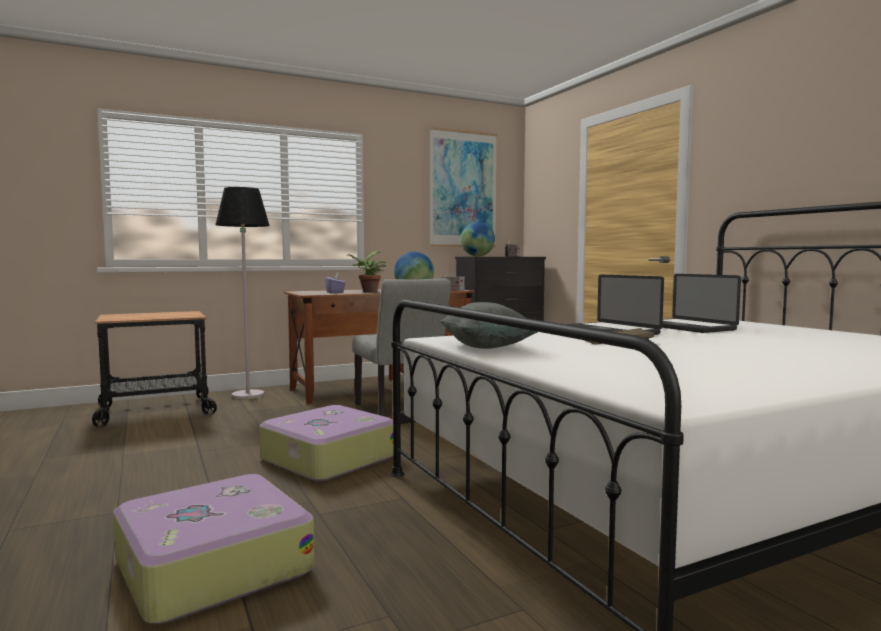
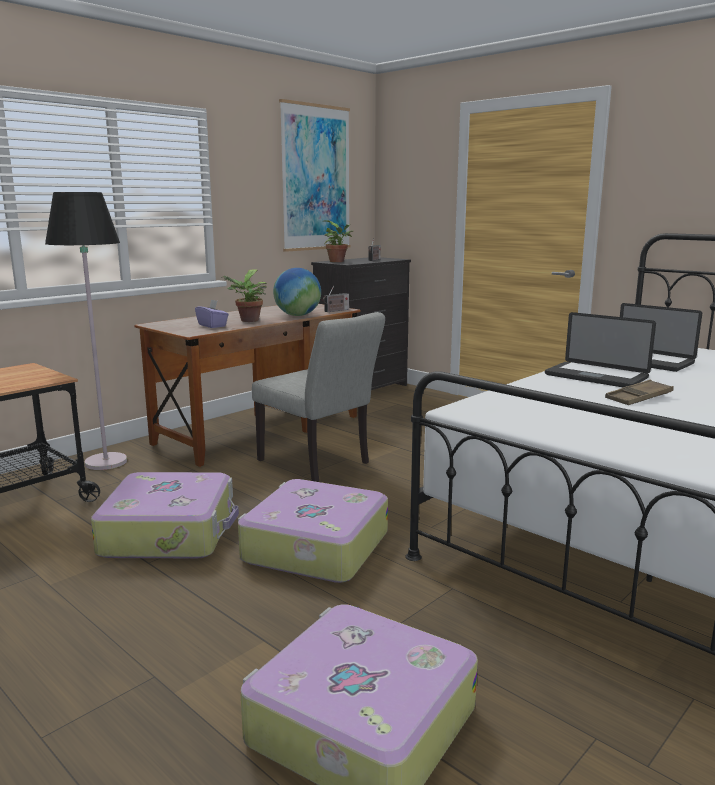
camera: 20 degrees left, 10 degrees up
(237, 437) = (170, 532): none -> suitcase
(477, 256) = (338, 261): globe -> potted plant
(487, 347) = (545, 423): grey pillow -> none

